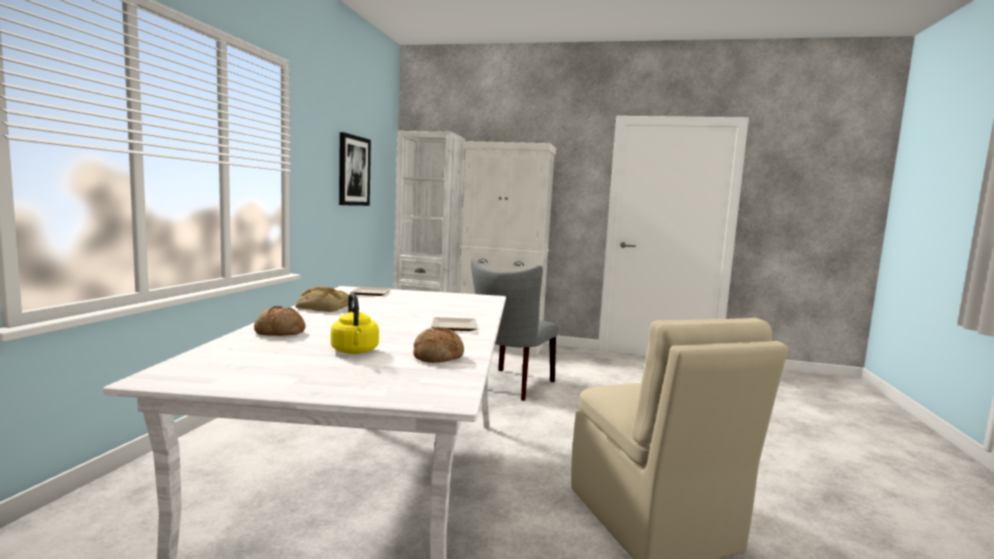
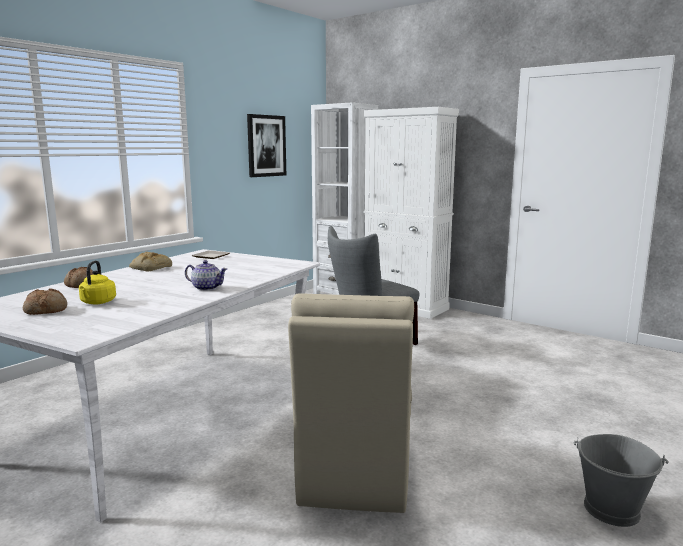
camera: 25 degrees right, 5 degrees up
(437, 356) = (141, 310): bread -> bread (46, 310)
(452, 326) = (206, 288): plate -> teapot
(876, 506) = (612, 510): none -> grey bucket

